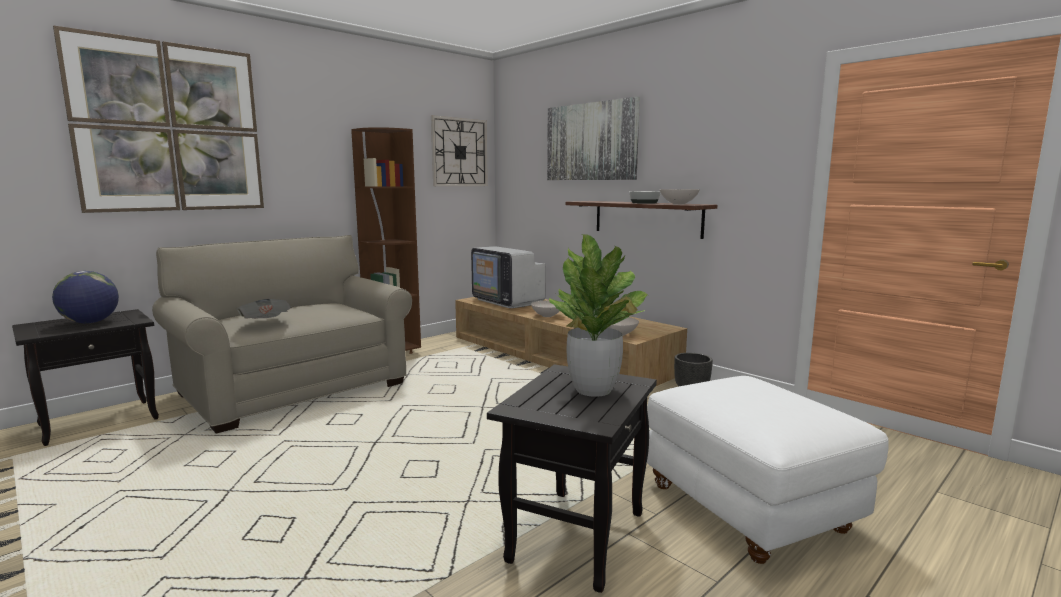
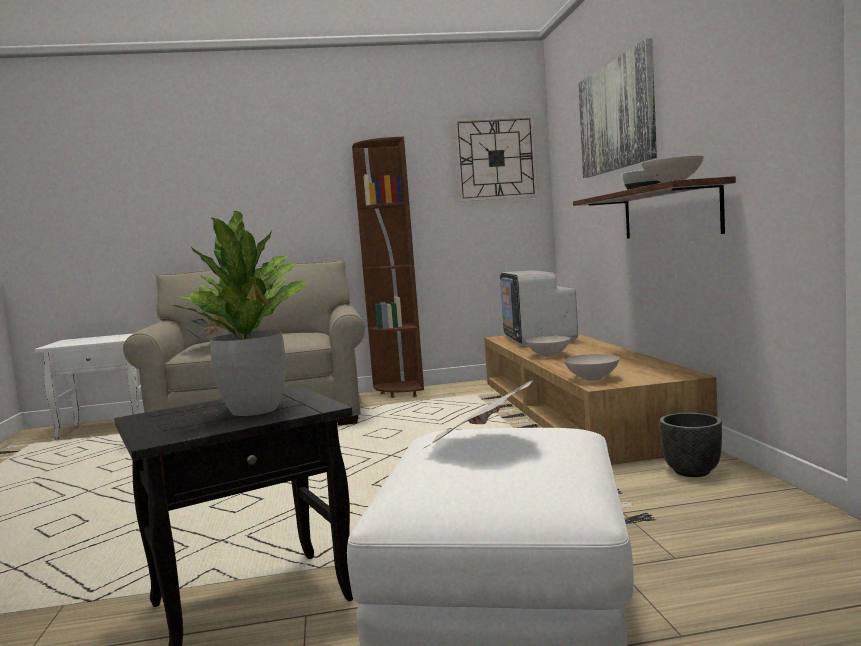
camera: 35 degrees right, 5 degrees down
(90, 322) = (100, 339): globe -> none
(101, 421) = (109, 427): black side table -> white side table
(170, 128) = (179, 167): picture -> none
(741, 395) = (478, 446): none -> newspaper

